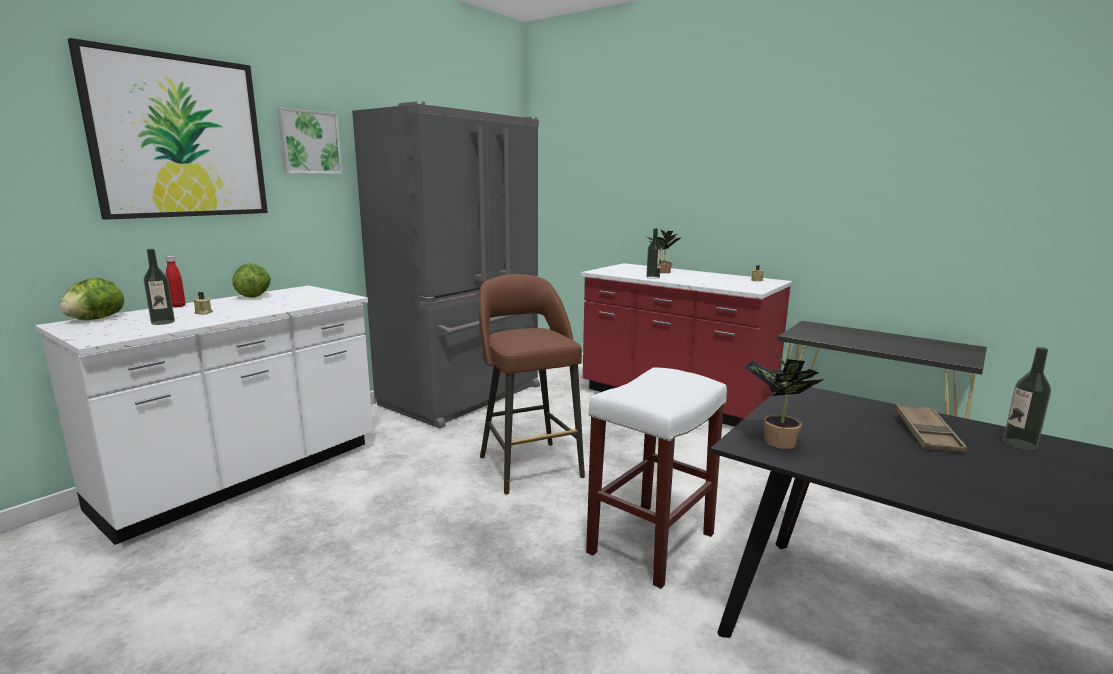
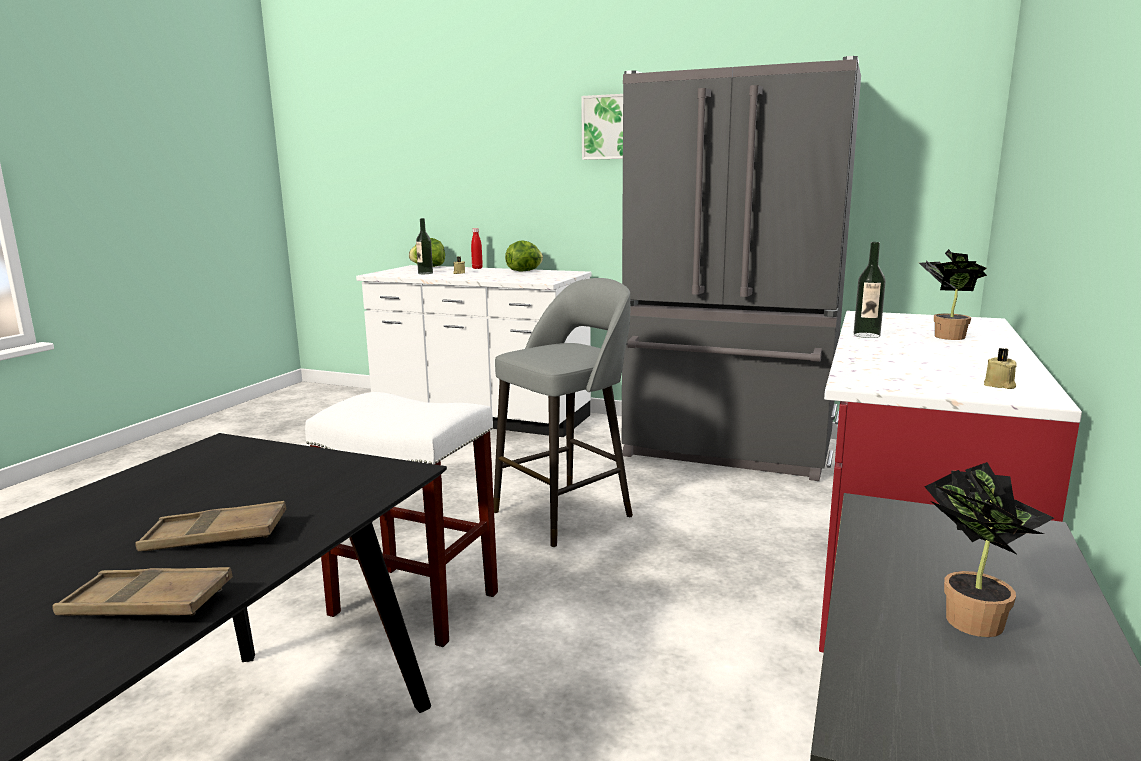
camera: 75 degrees right, 0 degrees up
(179, 137) = (504, 133): picture -> none
(529, 465) = (566, 513): brown stool -> grey stool
(774, 441) = (222, 455): potted plant -> potted plant (969, 617)
(1019, 444) = (147, 604): bottle -> brown tray

